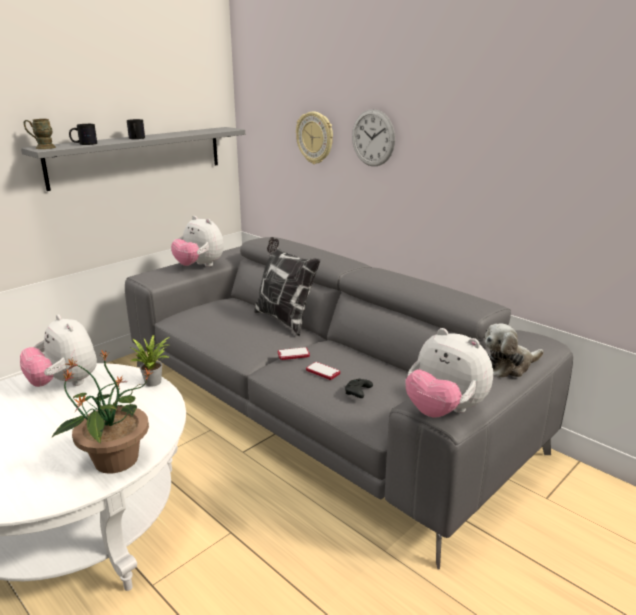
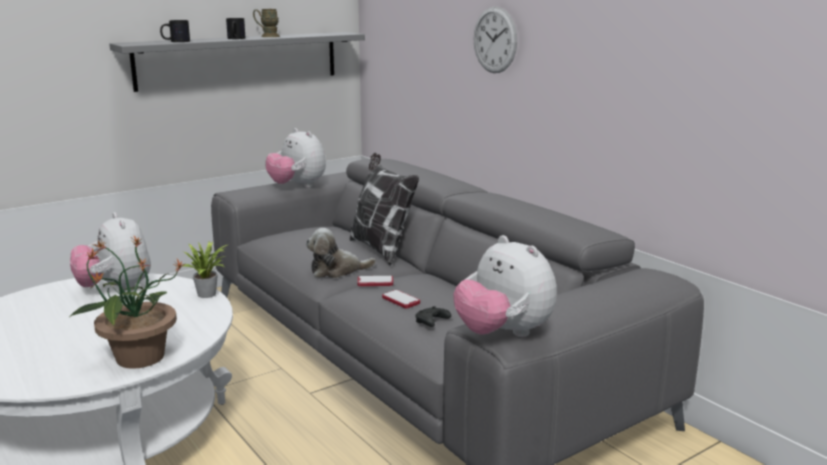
camera: 10 degrees right, 5 degrees down
(41, 147) = (129, 43): brown mug -> brown mug (267, 36)
(315, 138) = (437, 42): wall clock -> none
(508, 366) = (607, 299): plush toy -> plush toy (337, 270)

